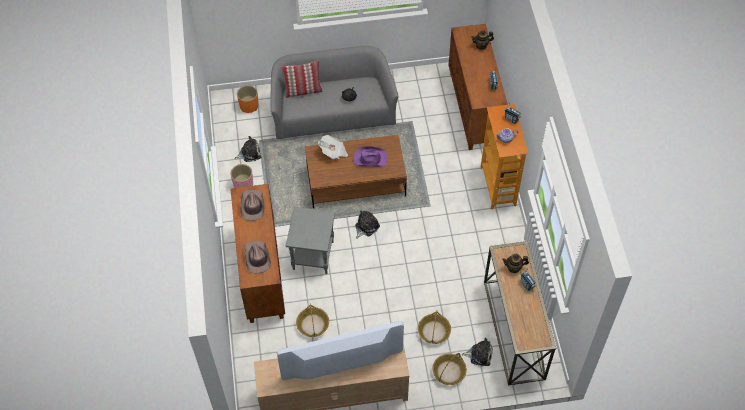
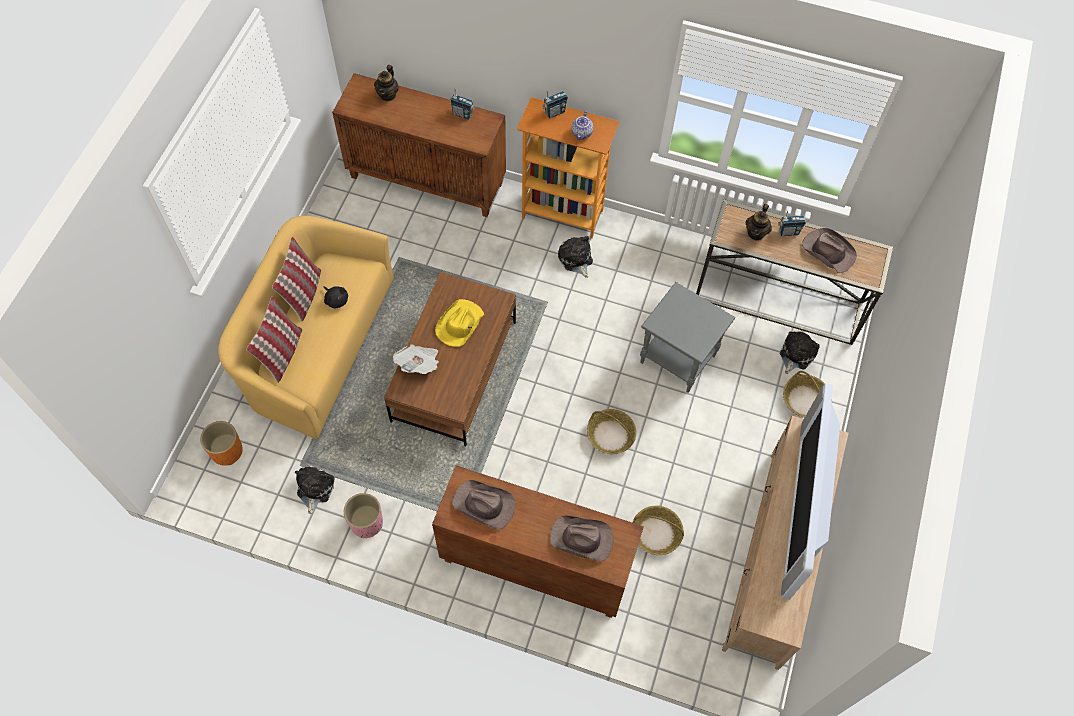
camera: 65 degrees left, 5 degrees up
(314, 256) = (545, 481): grey side table -> grey side table (679, 359)
(333, 111) = (316, 345): grey sofa -> yellow sofa
(344, 82) = (304, 294): none -> pillow
(366, 227) = (535, 393): plush toy -> plush toy (575, 259)
(370, 158) = (459, 324): purple hat -> yellow hat
(434, 332) = (739, 389): basket -> basket (611, 435)
(527, 312) = (828, 251): none -> brown hat

